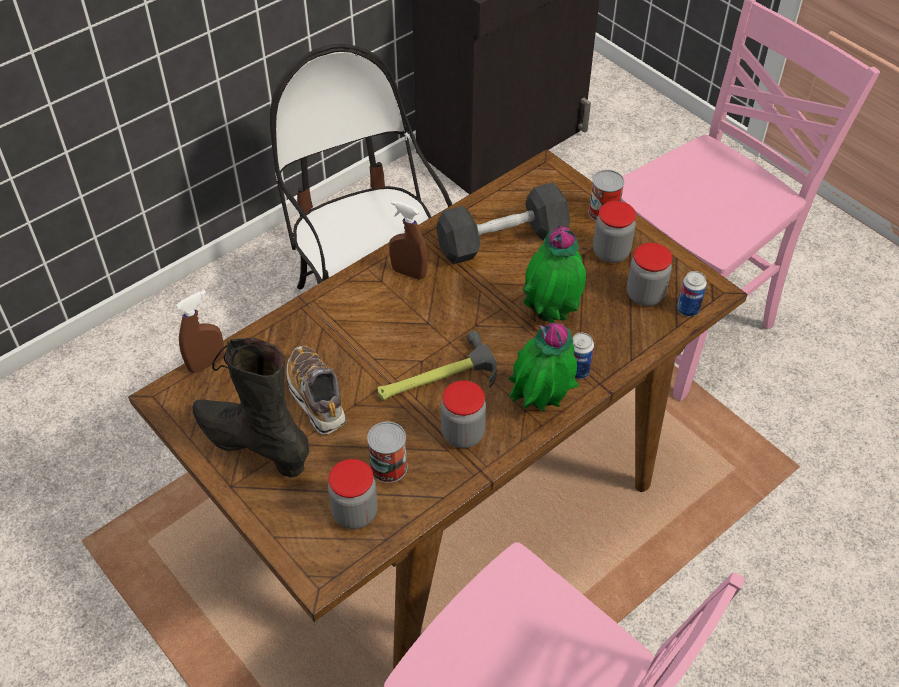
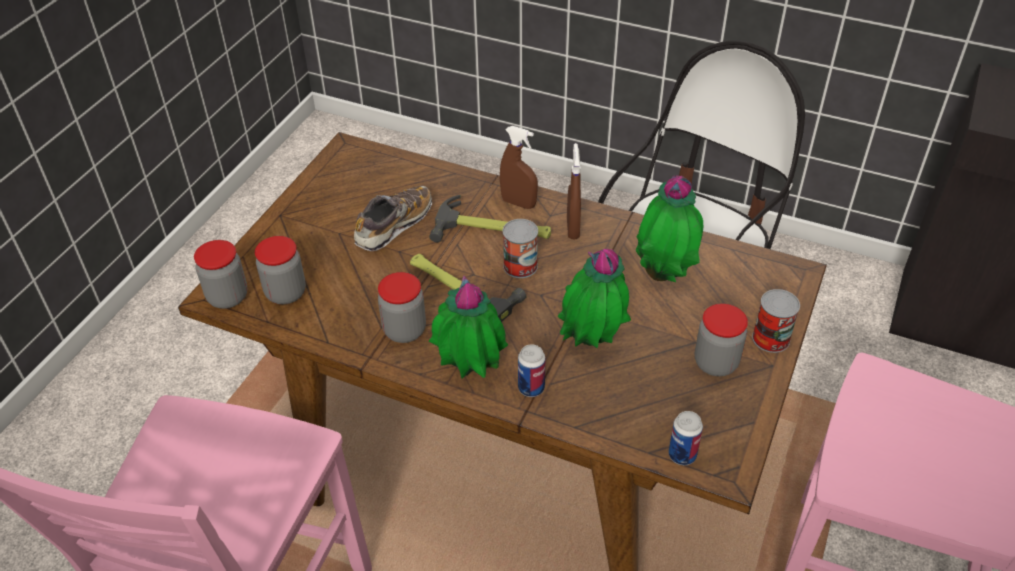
camera: 65 degrees right, 5 degrees down
(206, 363) = (392, 155): brown spray bottle -> brown spray bottle (518, 203)
(253, 444) = (326, 210): black boot -> none
(372, 326) = (493, 229): none -> hammer
(388, 467) = (343, 296): can -> can (520, 266)
(502, 240) = (665, 275): black dumbbell -> potted plant
(645, 295) = (675, 410): jar -> jar (228, 297)

